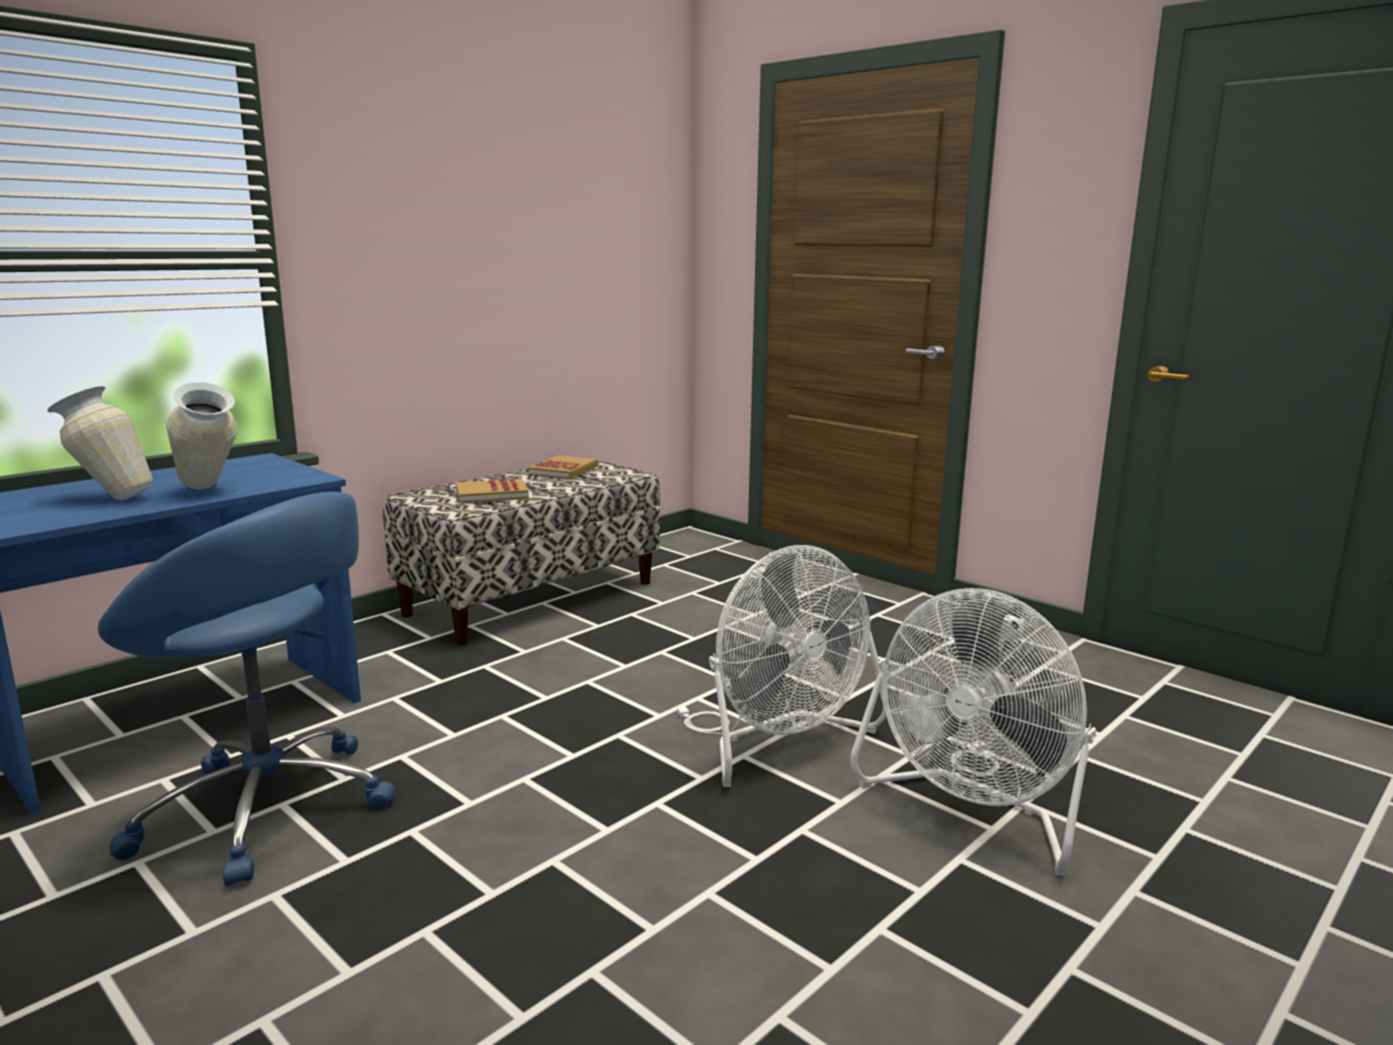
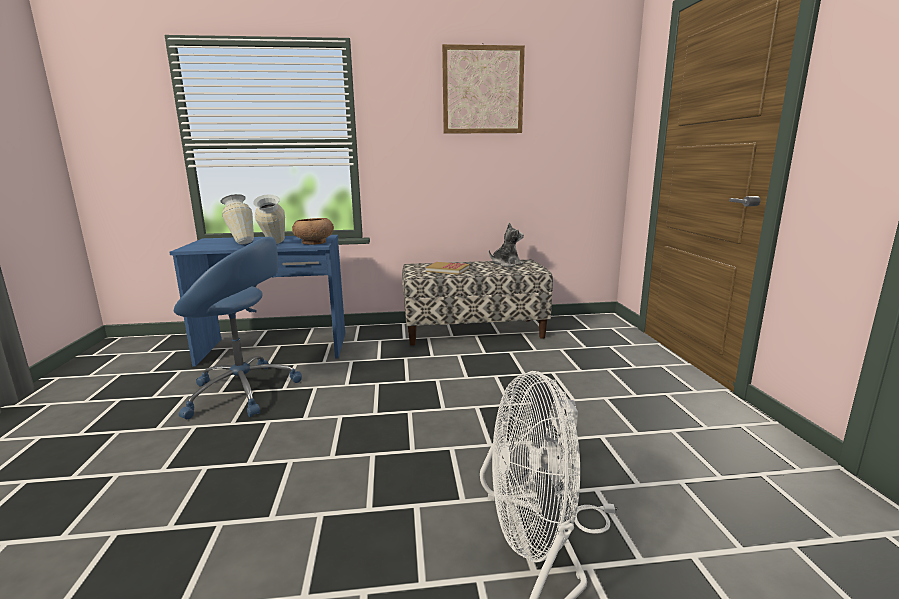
camera: 40 degrees right, 0 degrees up
(270, 810) = (245, 391): blue office chair -> blue office chair turned 60 degrees counterclockwise
(287, 476) = (314, 243): none -> brown bowl
(494, 164) = (483, 89): none -> picture
(564, 470) = (506, 264): book -> plush toy
(772, 743) = (478, 447): white fan -> none

